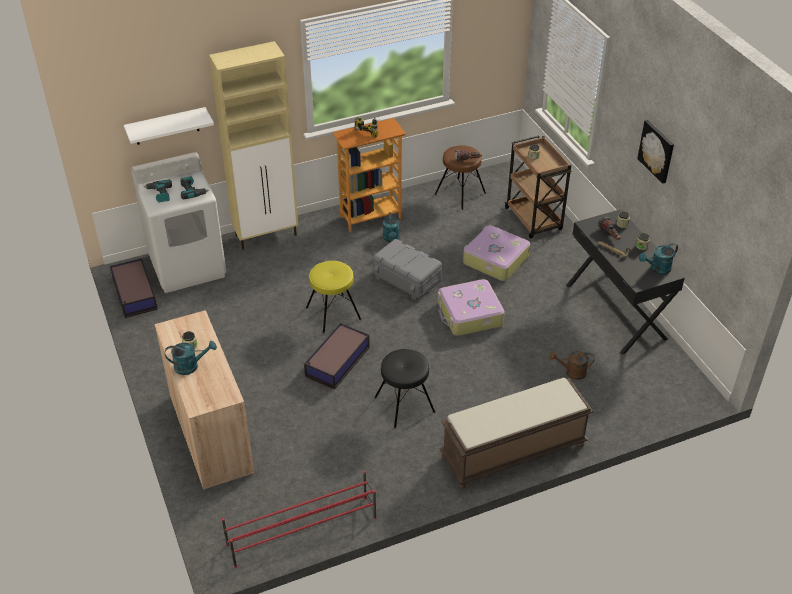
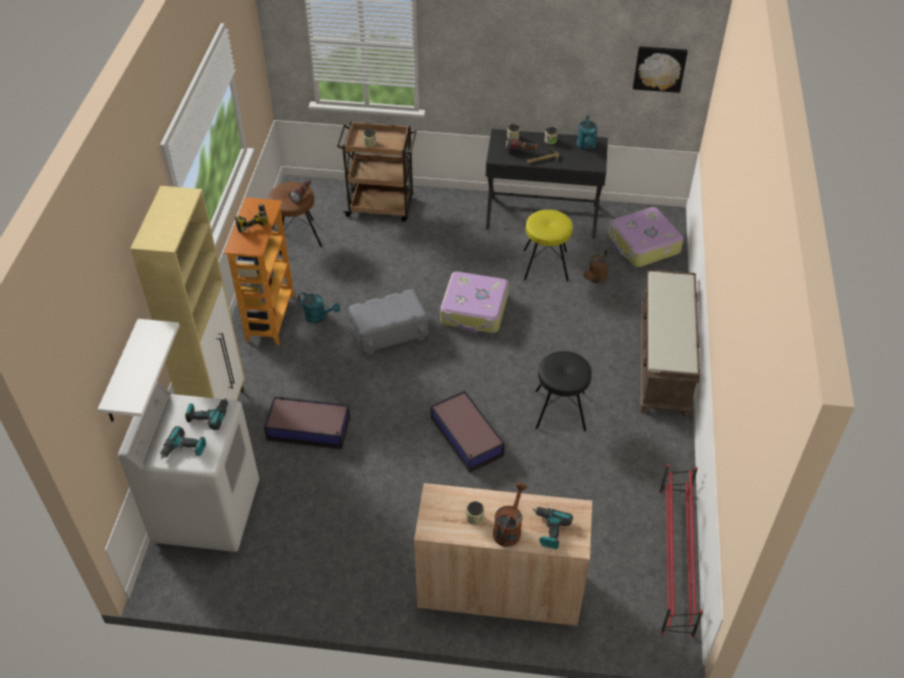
camera: 60 degrees left, 5 degrees up
(134, 294) = (214, 584): storage box -> storage box (309, 429)
(191, 366) = (508, 528): turquoise watering can -> brown watering can
(202, 387) = (549, 530): none -> power drill
(333, 313) = (393, 411): yellow stool -> yellow stool (545, 265)
(495, 260) = (414, 258): suitcase -> suitcase (643, 245)
(657, 151) = (529, 47): picture -> picture (659, 68)

